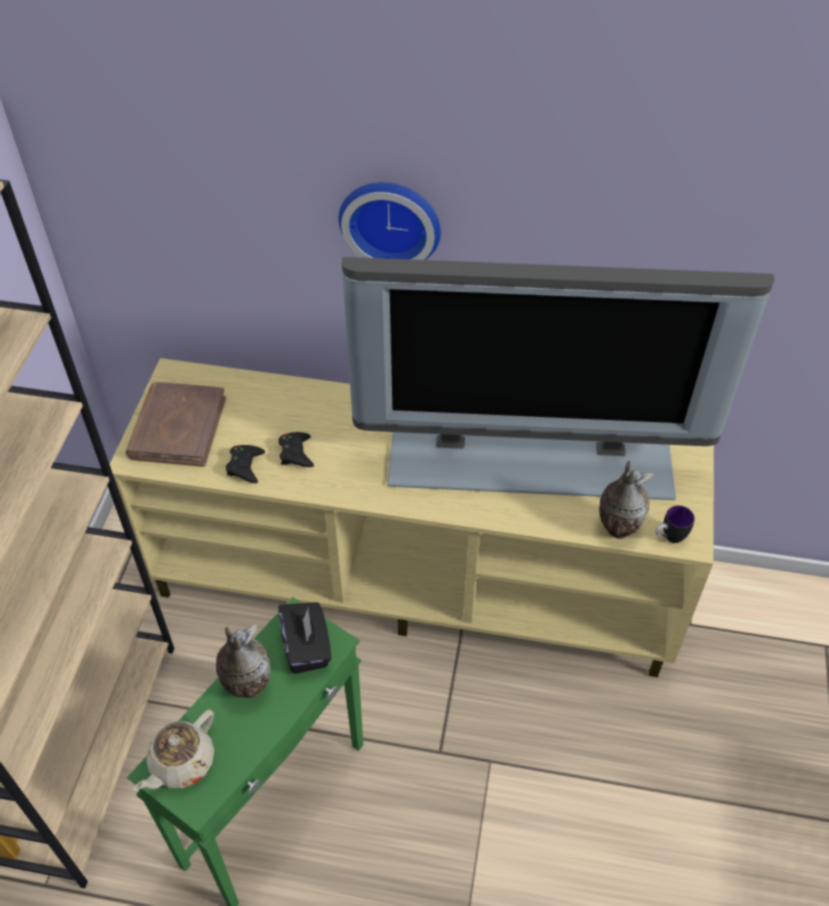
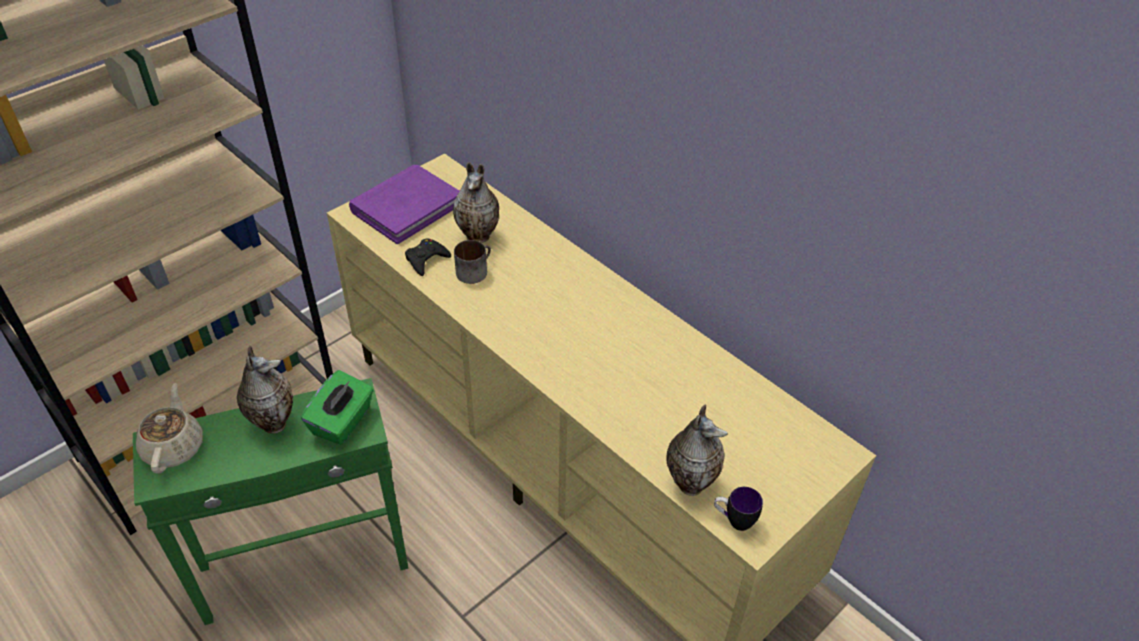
camera: 35 degrees right, 5 degrees down
(177, 427) = (406, 207): brown book -> purple book
(181, 763) = (174, 447): beige teapot -> beige teapot turned 105 degrees clockwise
(270, 420) = (479, 236): none -> vase
(296, 453) = (474, 270): black game controller -> mug
(307, 647) = (342, 422): black tissue box -> green tissue box
(391, 220) = (618, 75): wall clock -> none
(530, 456) = (668, 377): television -> none

